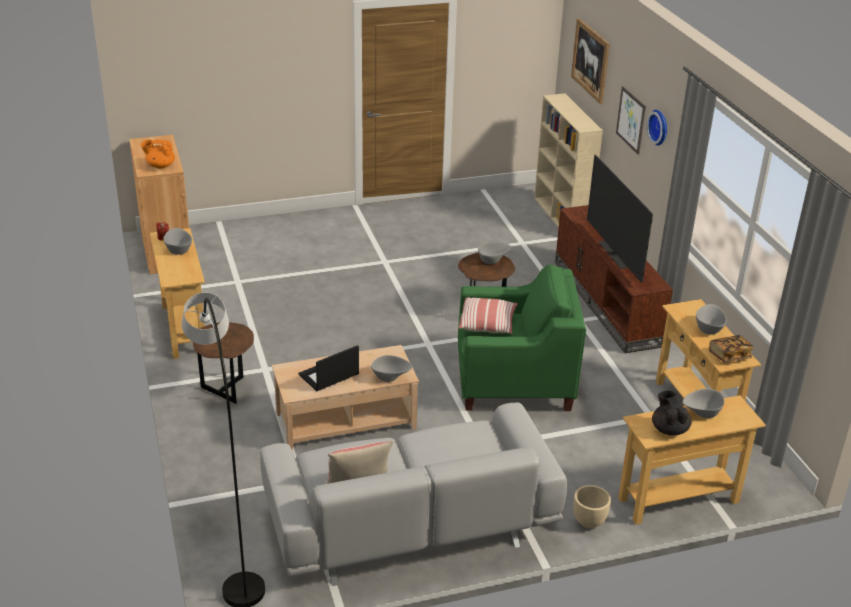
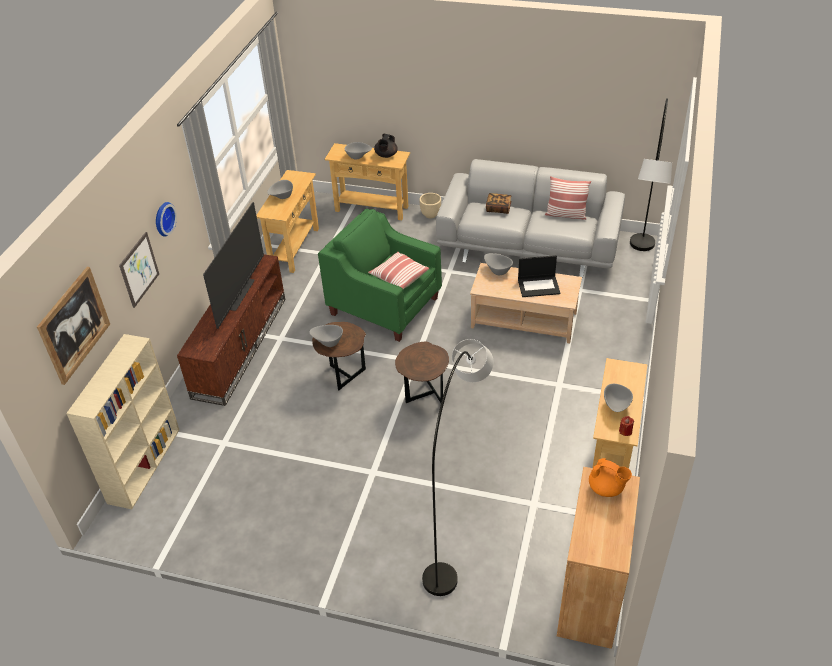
camera: 145 degrees left, 10 degrees up
(227, 388) = (597, 377): brown side table -> brown side table (423, 397)
(290, 253) = (457, 526): none -> grey floor lamp
(729, 356) = (296, 178): book -> book (498, 208)

